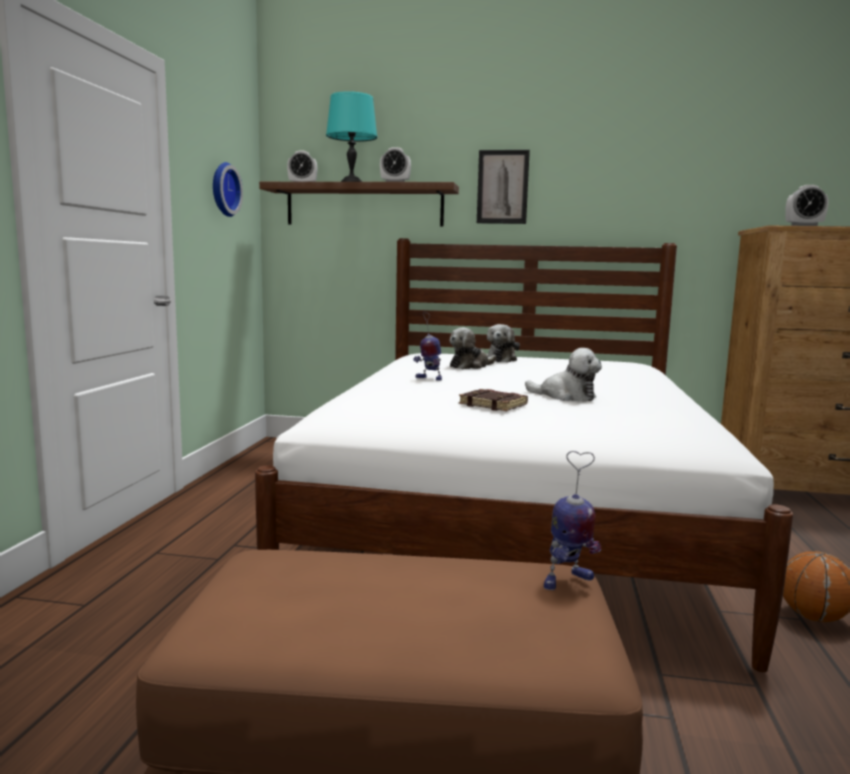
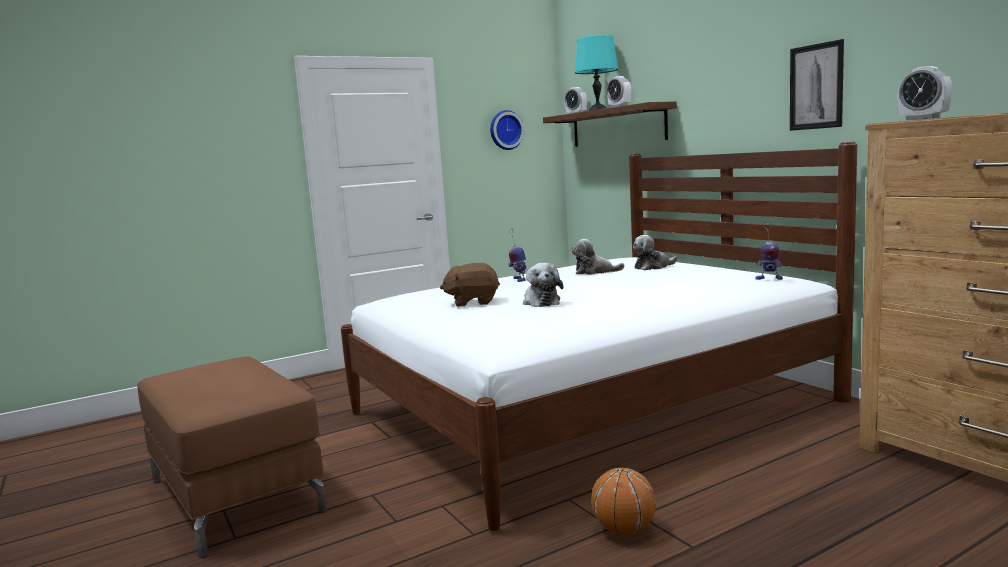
camera: 50 degrees right, 0 degrees up
(494, 405) = (472, 302): brown book -> brown plush toy
(502, 187) = (708, 97): picture -> picture (816, 86)
(566, 581) = (273, 393): toy robot -> toy robot (768, 279)

